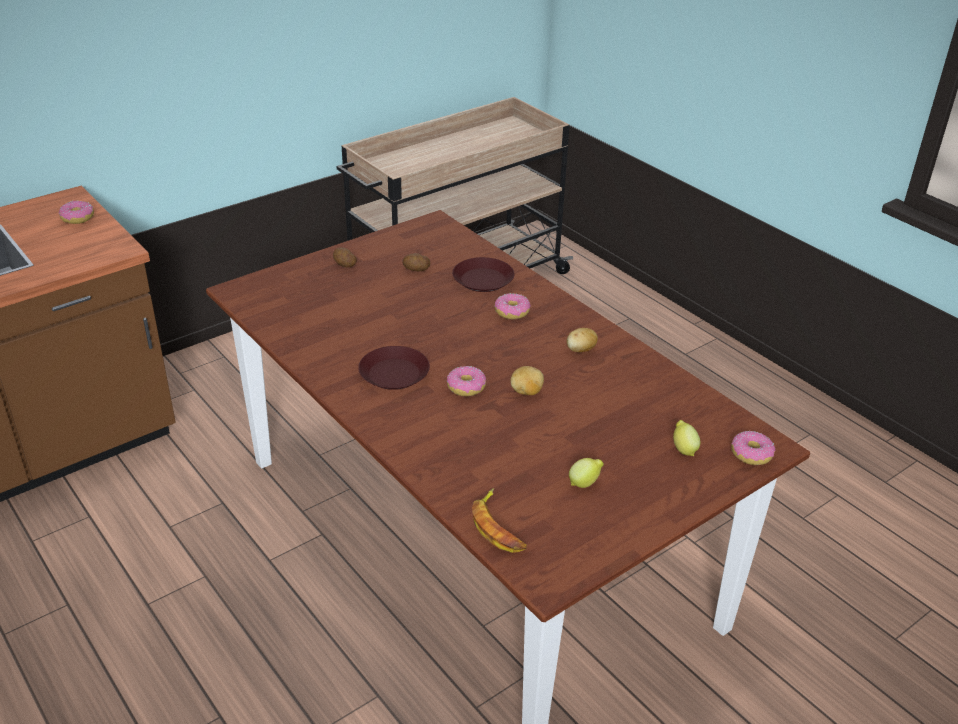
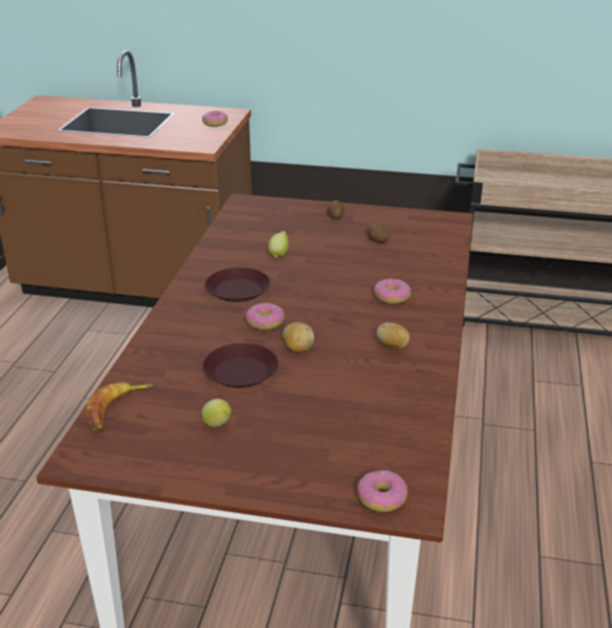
camera: 50 degrees right, 5 degrees down
(482, 280) = (412, 268): brown plate -> brown plate (241, 371)
(683, 449) = (333, 456): lemon -> lemon (279, 254)

